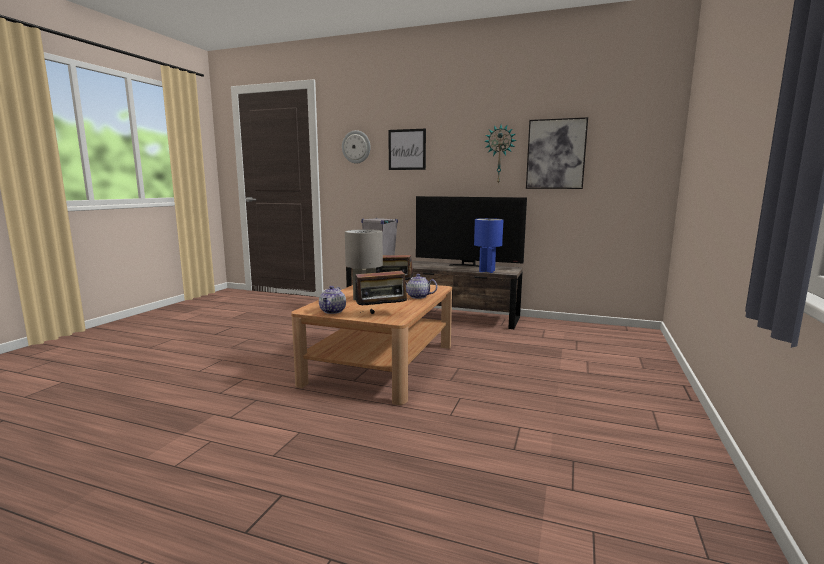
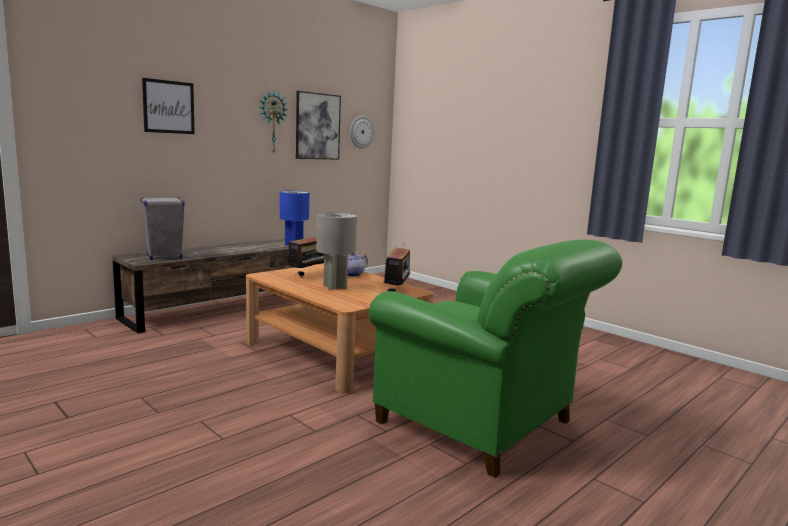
camera: 65 degrees left, 0 degrees up
(263, 461) = (483, 424): none -> green armchair
(333, 311) = (365, 300): teapot -> none
(356, 147) = (89, 95): wall clock -> wall clock (361, 132)
(468, 265) = (257, 243): television -> none

